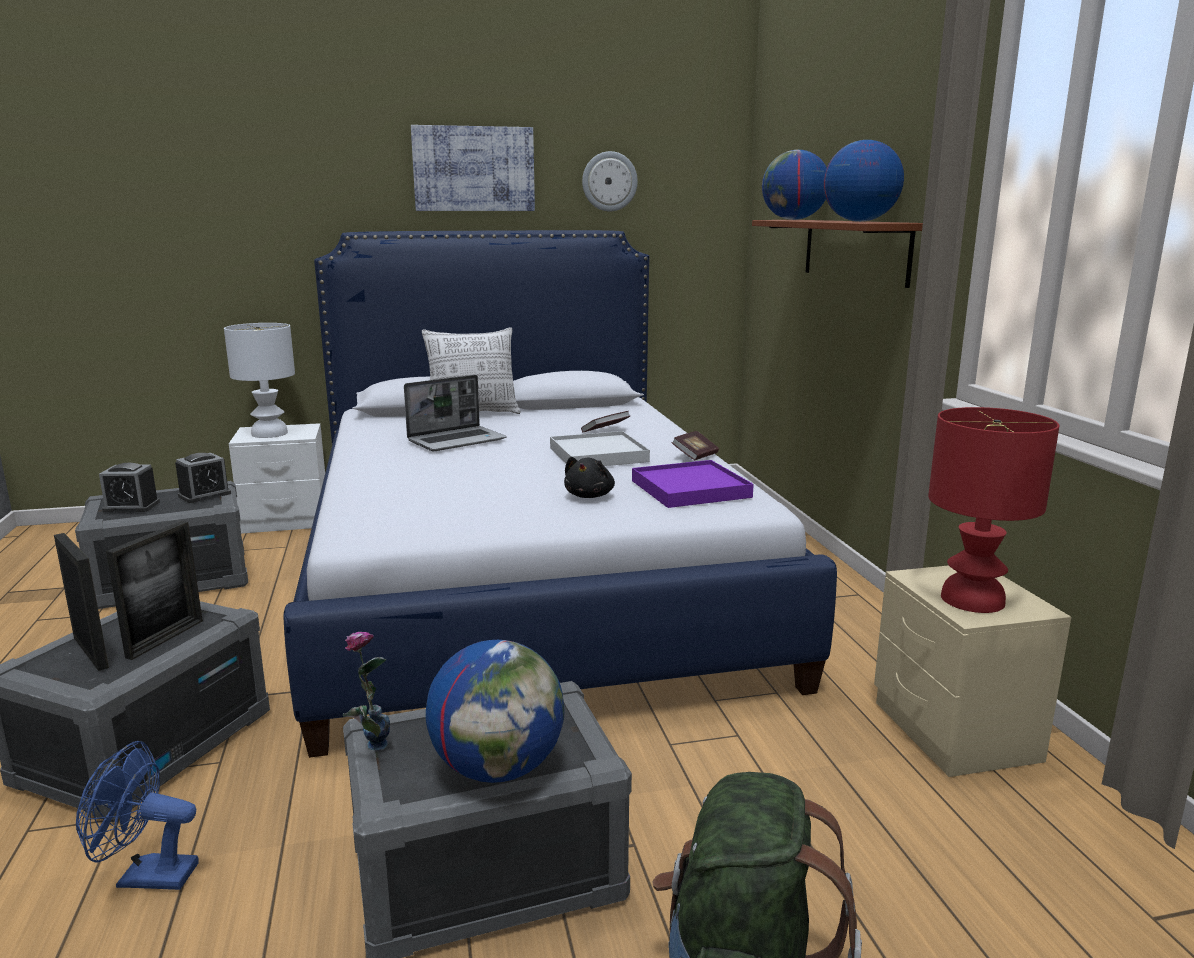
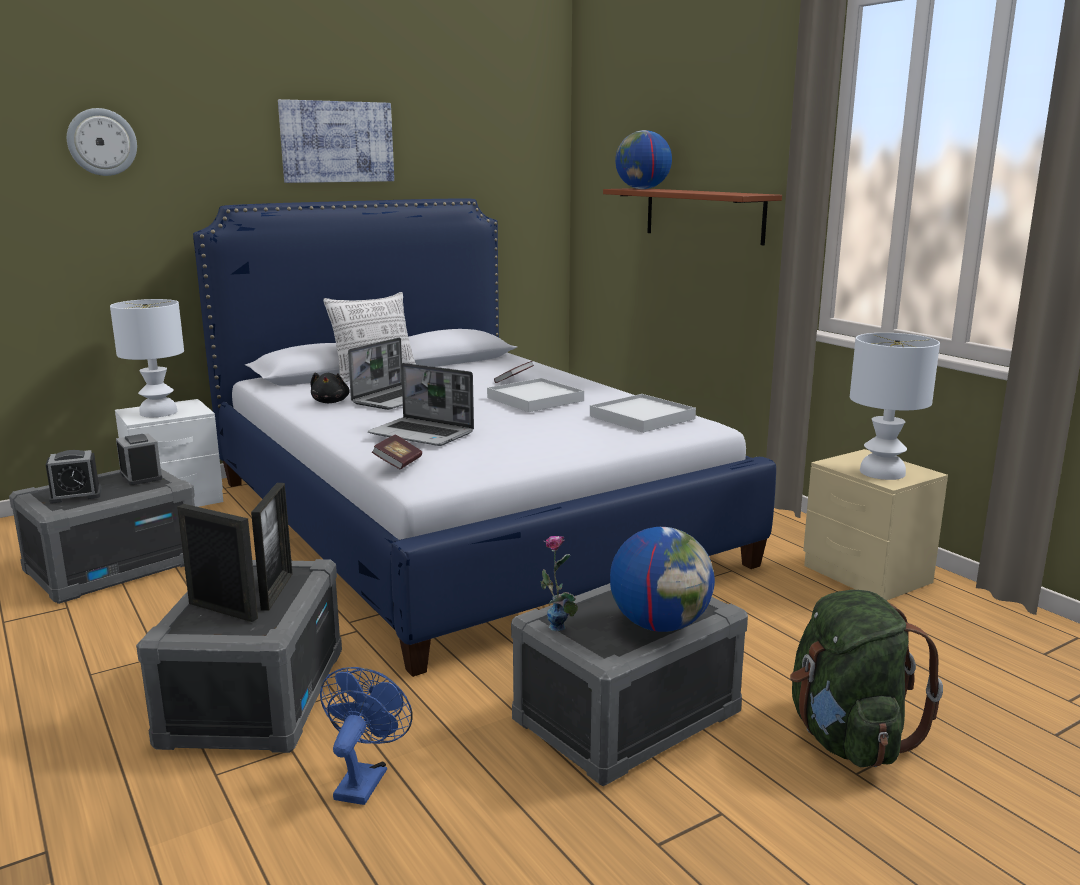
camera: 20 degrees left, 0 degrees up
(146, 876) = (364, 779): blue fan -> blue fan turned 120 degrees clockwise
(205, 495) = (141, 476): alarm clock -> alarm clock turned 60 degrees counterclockwise
(424, 482) = (423, 434): none -> laptop
(590, 496) = (571, 430): black plush toy -> black plush toy (331, 402)
(609, 181) = (456, 153): wall clock -> wall clock (102, 142)
(690, 489) = (642, 417): purple tray -> white tray
(695, 456) = (613, 393): book -> book (398, 463)
(859, 221) = (720, 192): globe -> none
(971, 599) = (881, 472): red table lamp -> white table lamp

